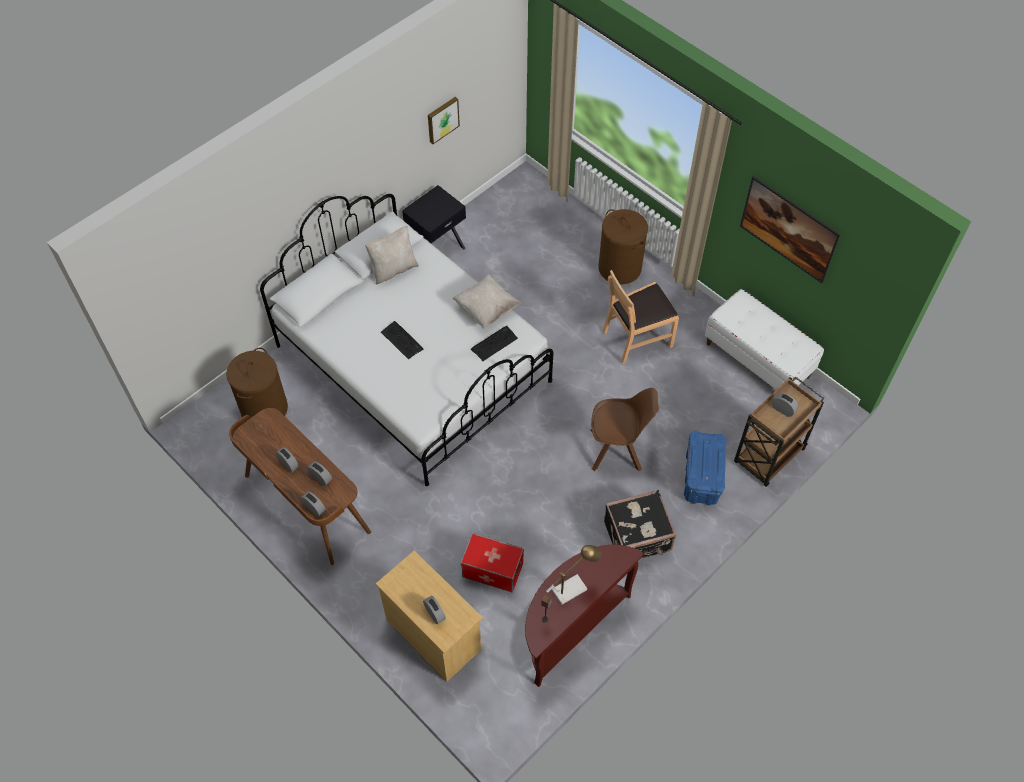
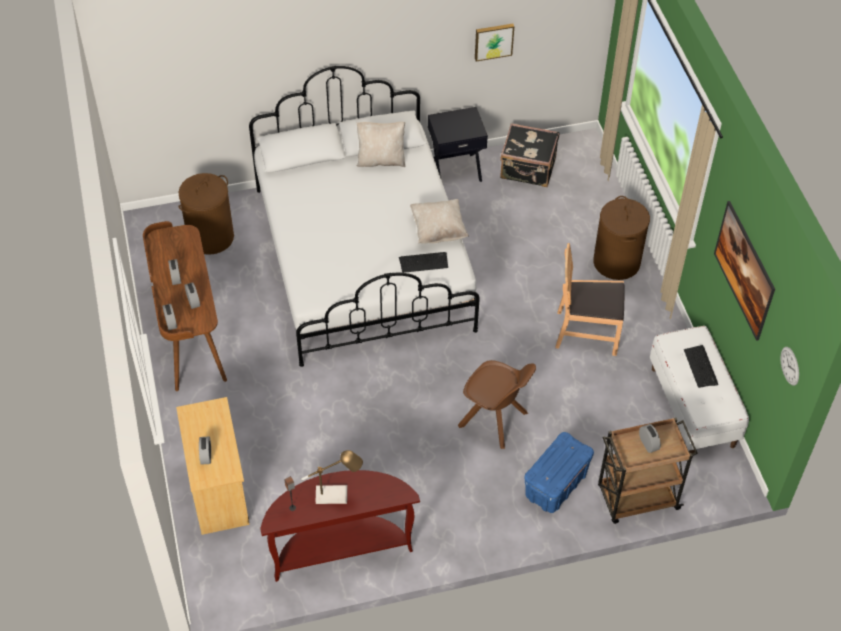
camera: 30 degrees right, 5 degrees down
(402, 340) = (344, 223): keyboard -> keyboard (701, 367)
(492, 570) = (306, 465): storage box -> none
(638, 537) = (457, 505): black suitcase -> black suitcase (528, 169)
(876, 292) = (790, 366): none -> wall clock

